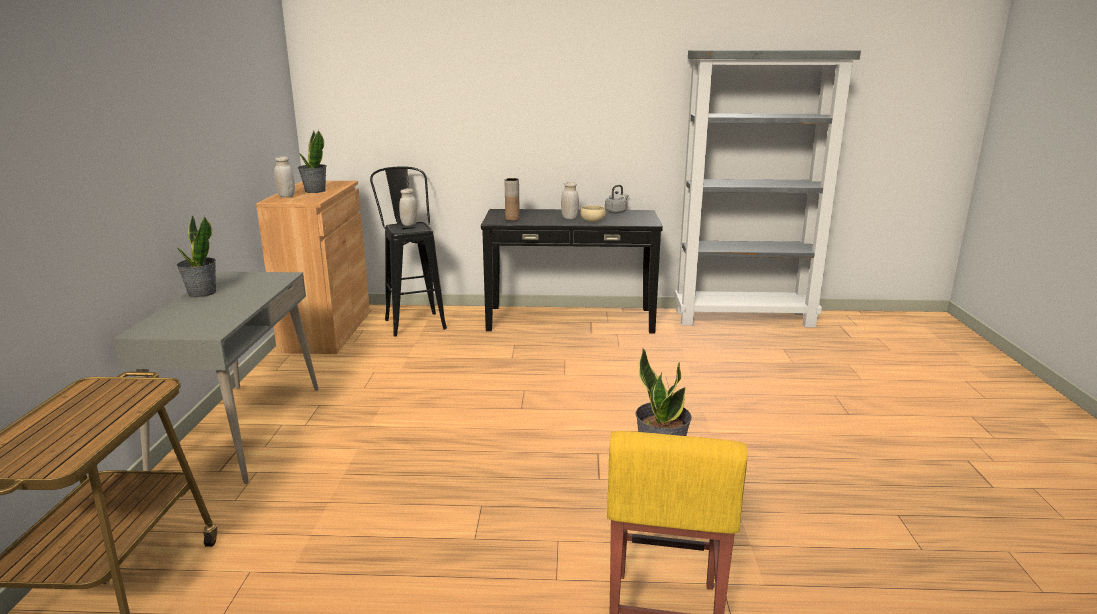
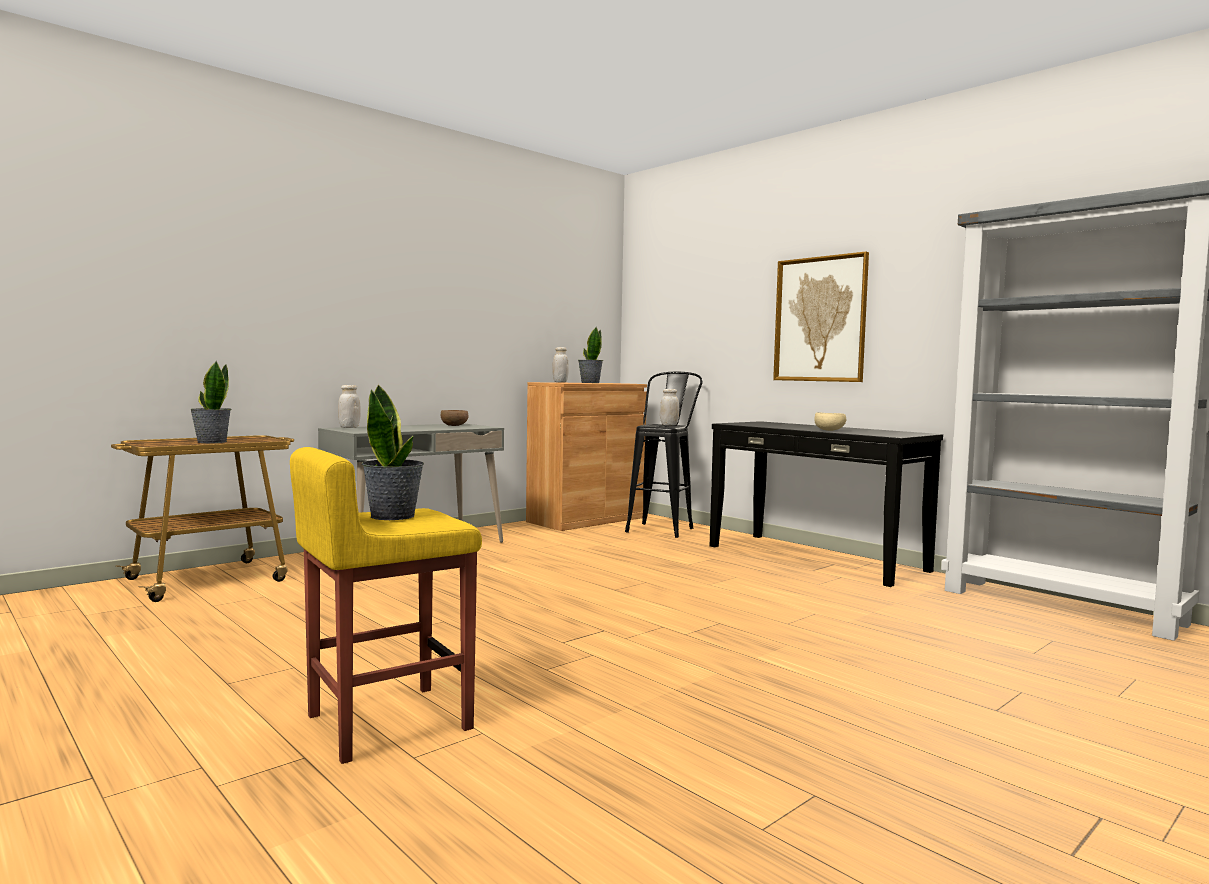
camera: 45 degrees right, 15 degrees down
(201, 293) = (418, 425): potted plant -> potted plant (211, 442)
(241, 282) = (454, 425): none -> brown bowl
(512, 219) = (753, 424): brown vase -> none
(544, 117) = (820, 319): none -> picture
(569, 218) = (814, 428): white jar -> white jar (349, 427)
(616, 212) = (886, 430): grey kettle -> none

